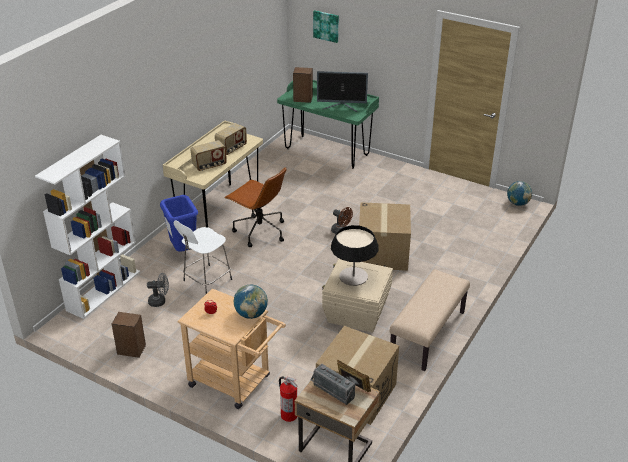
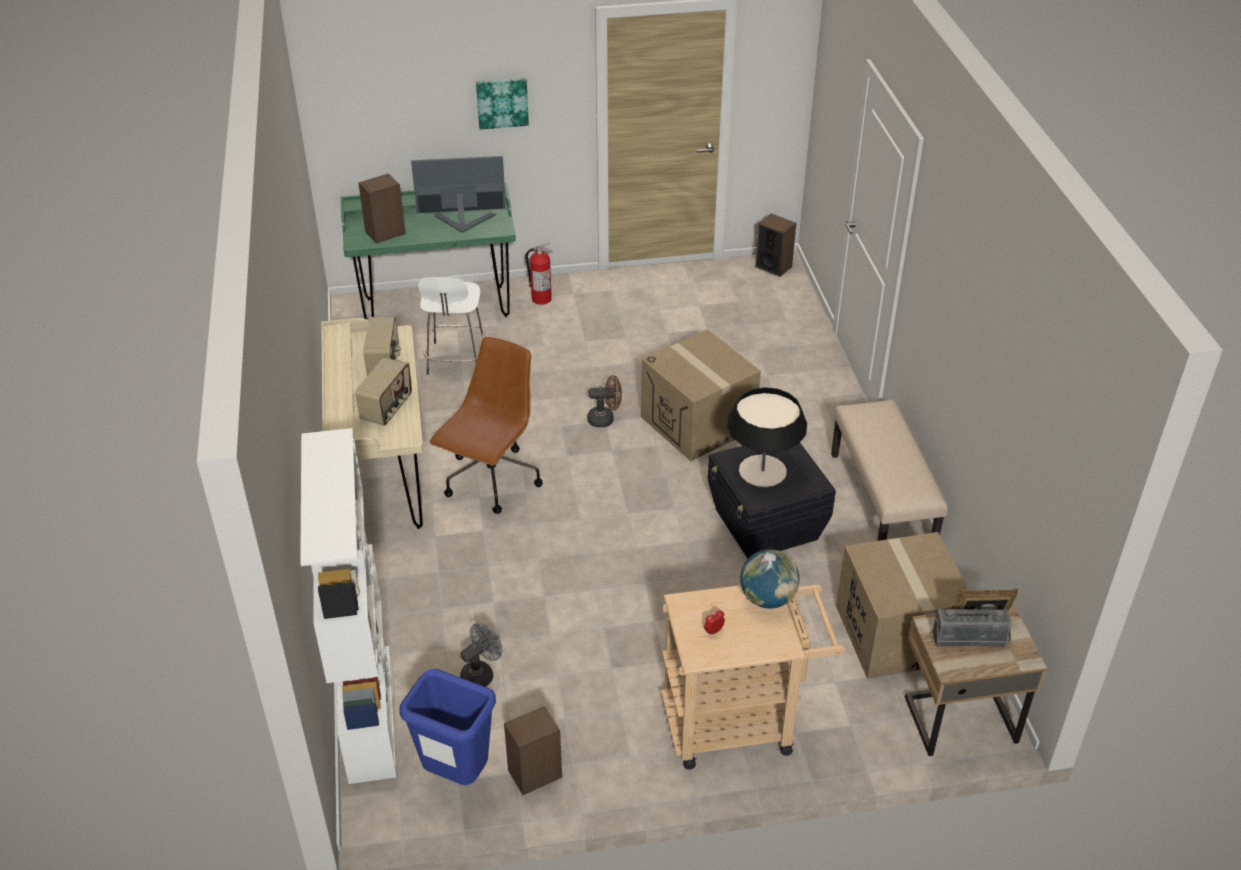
camera: 40 degrees left, 5 degrees up
(183, 251) = (415, 575): blue trash can -> blue trash can (456, 775)
(206, 281) = (510, 601): white stool -> white stool (456, 360)
(259, 231) = (491, 481): brown office chair -> brown office chair turned 60 degrees counterclockwise
(289, 415) = (858, 717): fire extinguisher -> fire extinguisher (541, 299)
(326, 26) = (385, 91): picture -> picture (502, 102)
(341, 107) = (462, 222): monitor -> monitor turned 150 degrees counterclockwise
(356, 313) = (766, 525): beige storage box -> black storage box
(517, 203) = (773, 266): globe -> speaker

